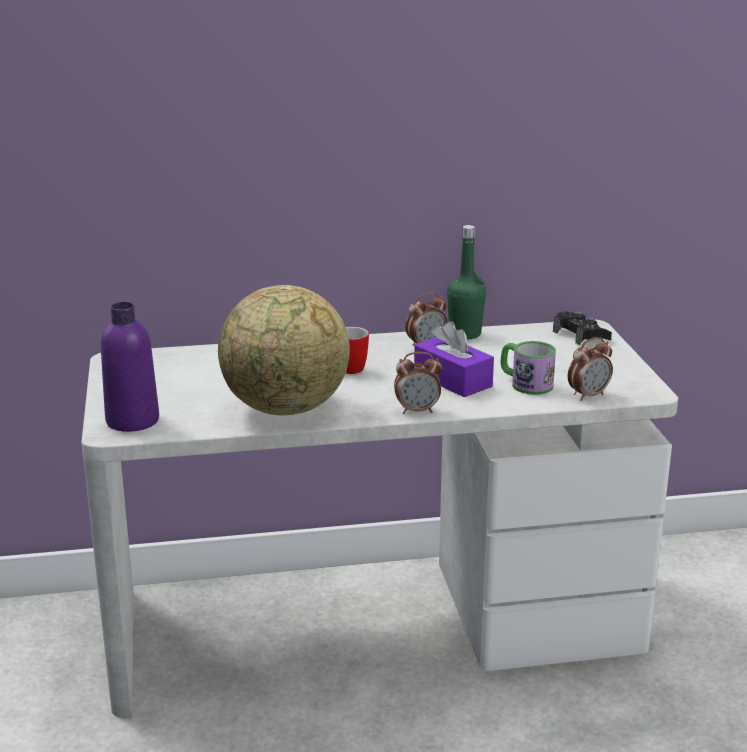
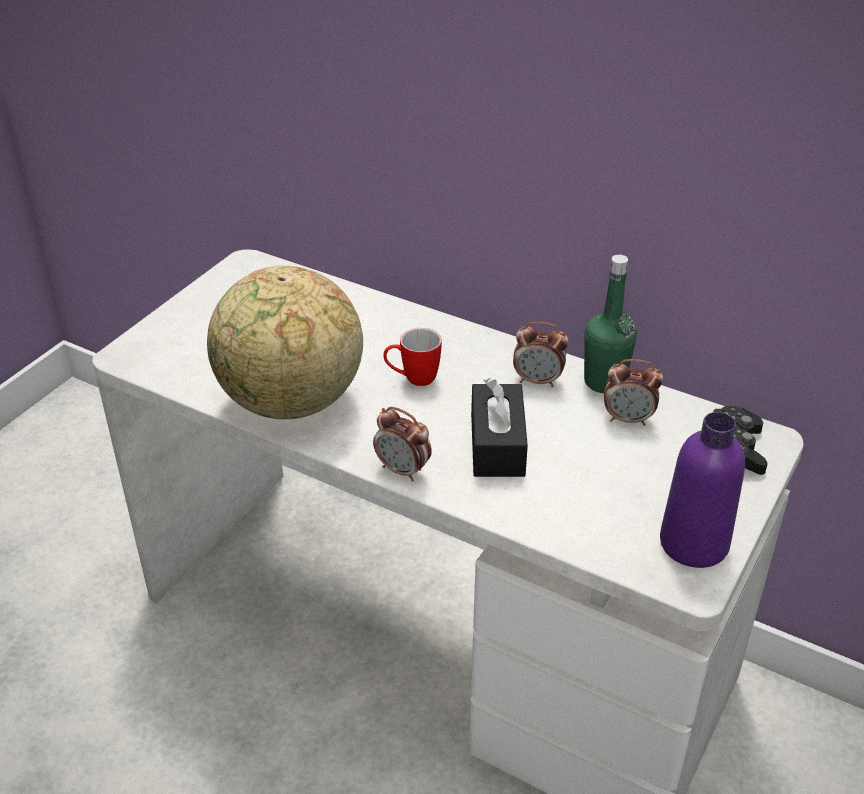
camera: 40 degrees right, 15 degrees up
(132, 421) = (157, 350): purple bottle -> purple bottle (694, 543)
(452, 380) = (497, 445): purple tissue box -> black tissue box
(525, 383) = (566, 491): mug -> none
(588, 395) = (611, 549): alarm clock -> alarm clock (628, 419)

